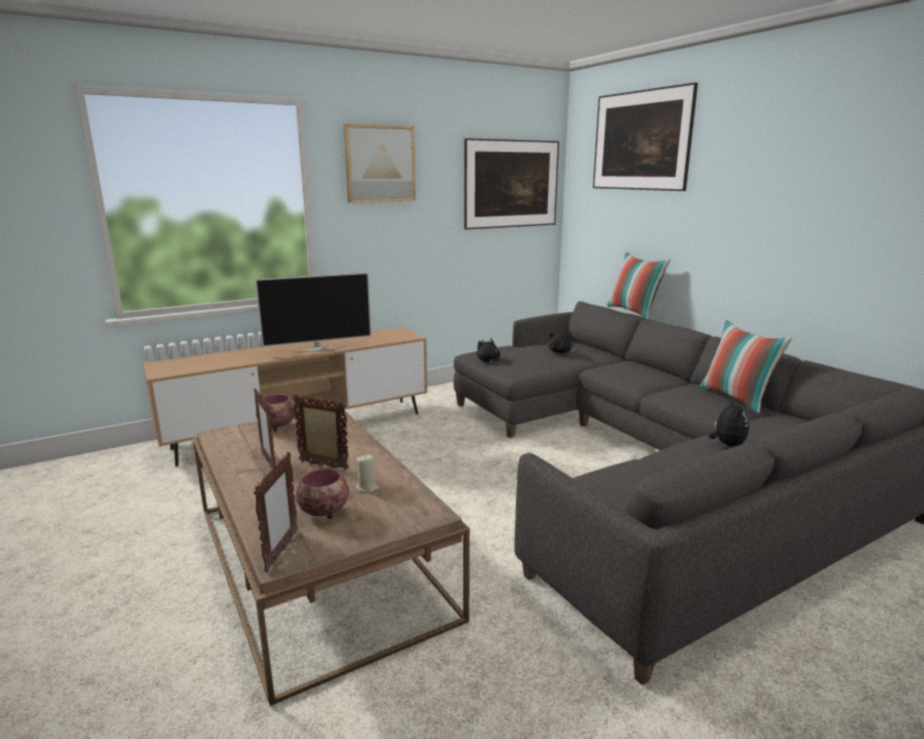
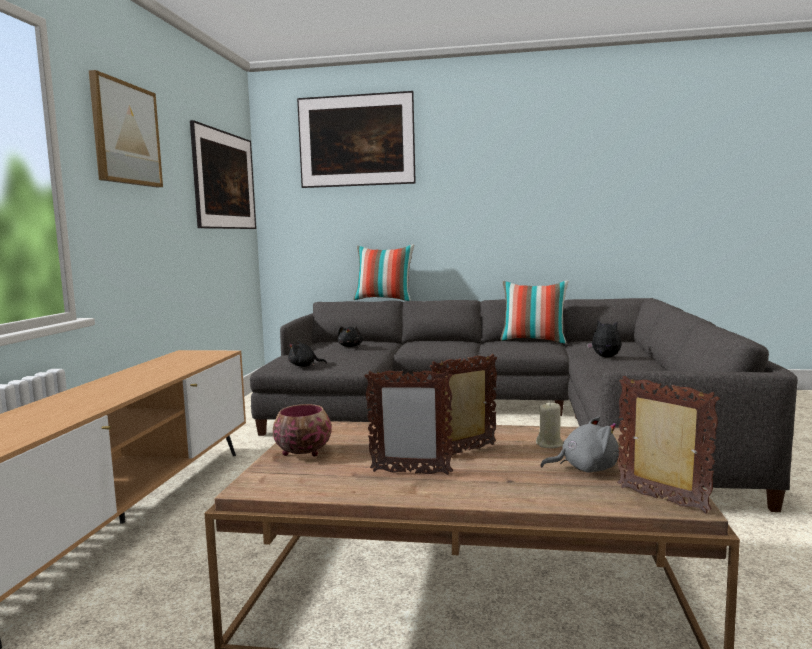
camera: 50 degrees left, 10 degrees down
(318, 349) = (146, 381): television -> none
(324, 512) = (585, 469): bowl -> grey plush toy

